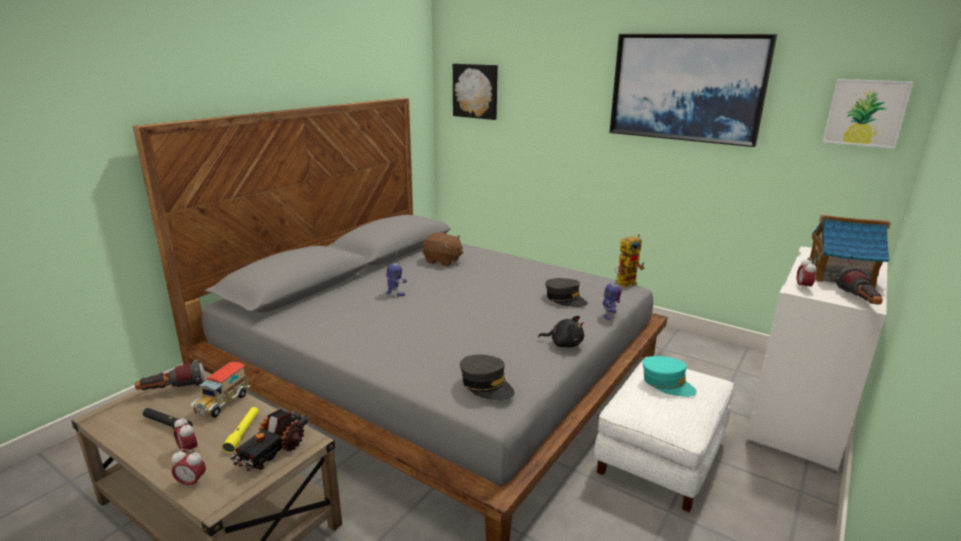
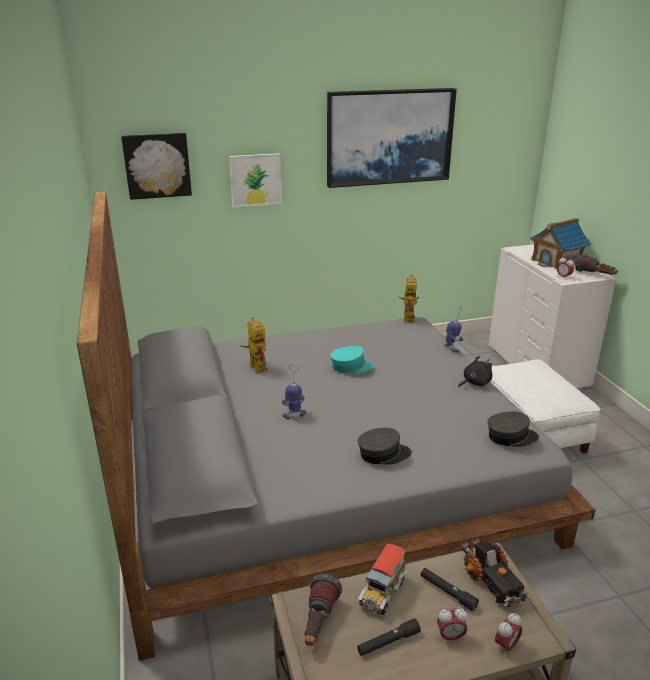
camera: 50 degrees left, 5 degrees up
(222, 404) = (382, 592): toy truck -> toy truck turned 60 degrees clockwise
(243, 433) = (447, 592): yellow flashlight -> black flashlight
(442, 261) = (255, 366): brown plush toy -> toy robot
(565, 299) = (406, 350): grey cap -> grey cap (383, 454)
(667, 383) = (533, 378): turquoise cap -> turquoise cap (351, 366)
(865, 113) = (510, 142): picture -> picture (255, 180)

